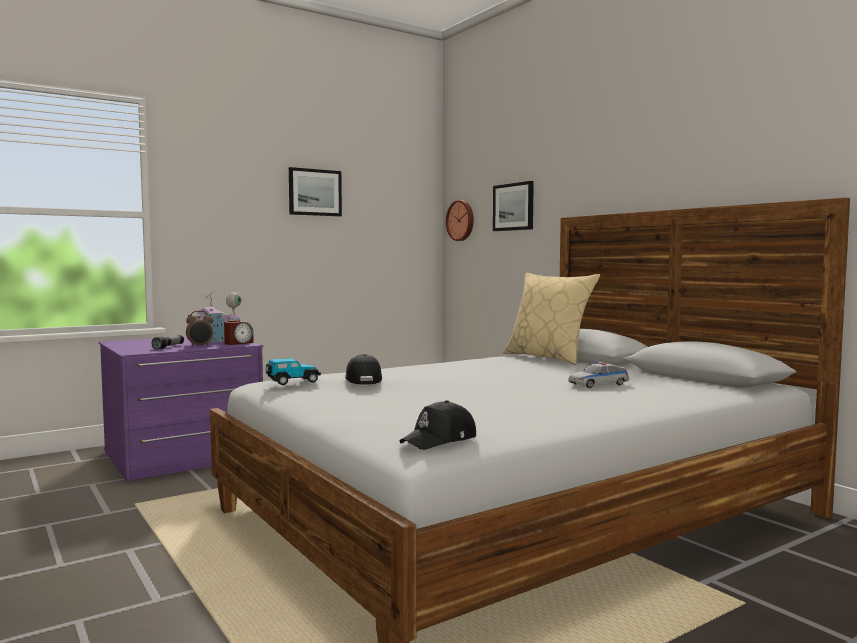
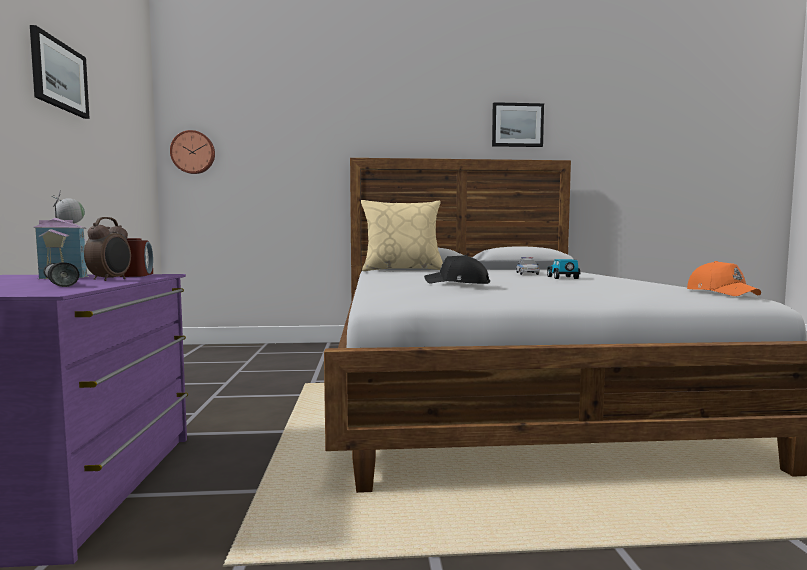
camera: 60 degrees left, 0 degrees up
(292, 381) = (428, 291): toy car -> toy car (562, 278)
(440, 440) = (721, 292): black cap -> orange cap
(513, 207) = (277, 144): picture -> picture (517, 125)

